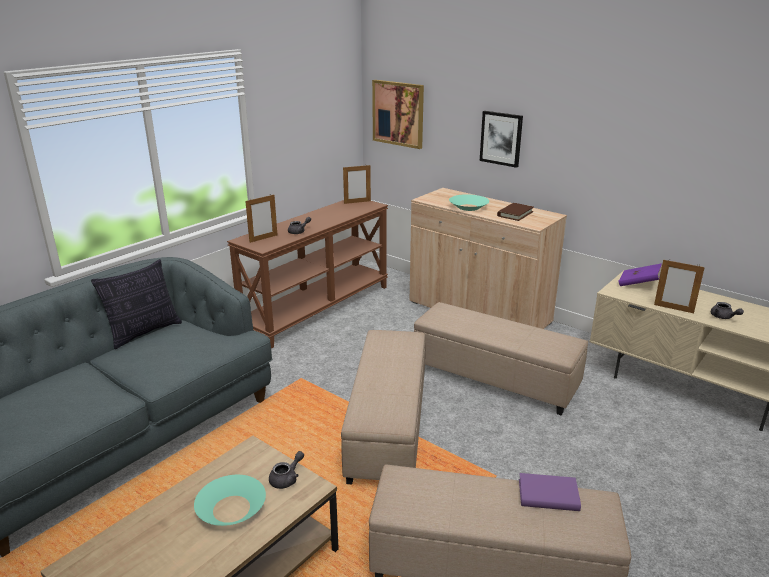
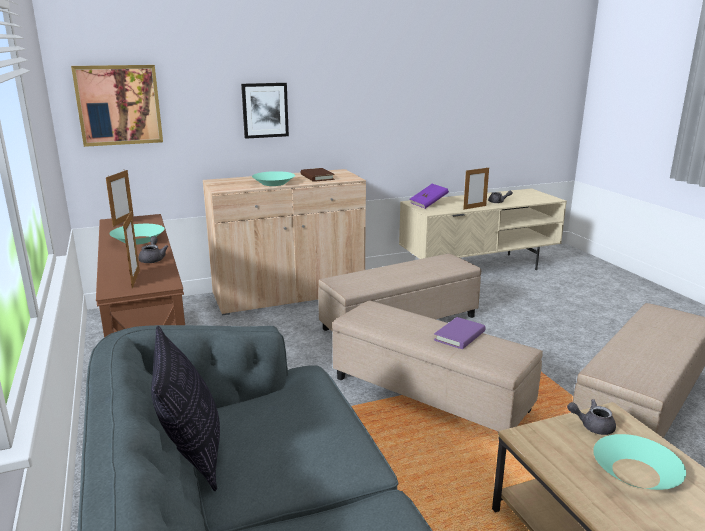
camera: 60 degrees left, 5 degrees down
(287, 479) = (592, 426): grey teapot -> grey teapot turned 60 degrees counterclockwise
(327, 217) = (138, 240): none -> turquoise bowl
(548, 495) = (646, 322): purple book -> purple book (459, 336)

